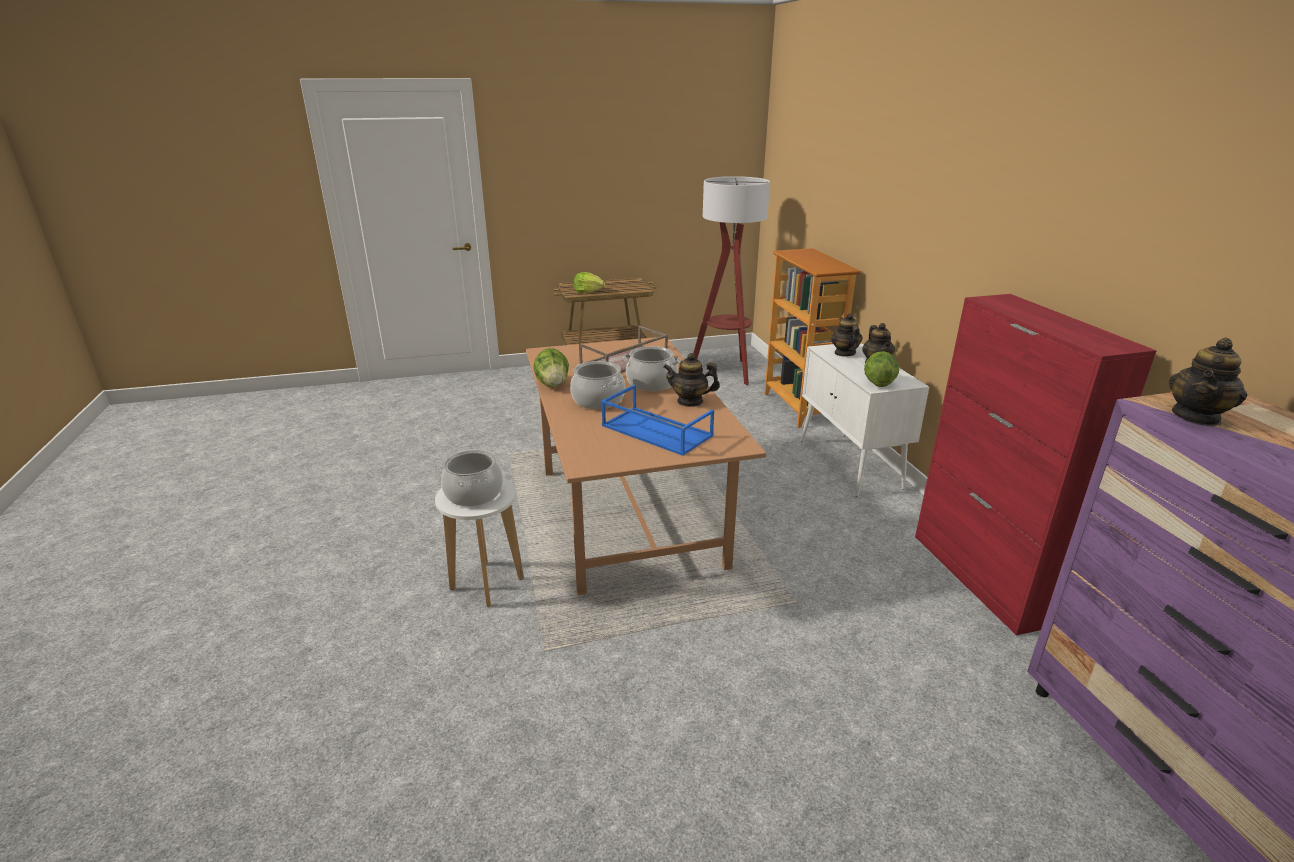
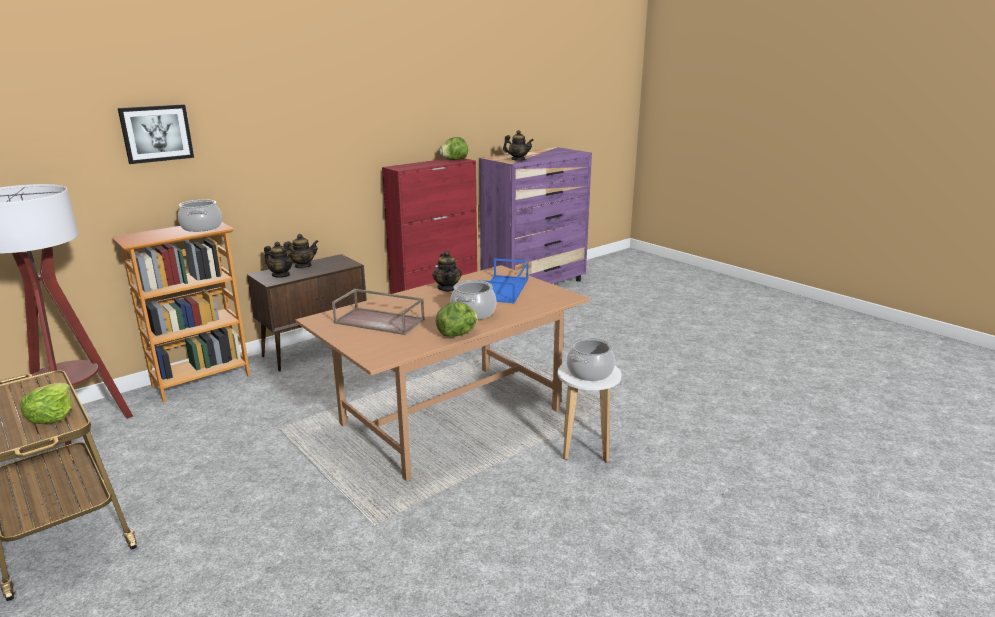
camera: 115 degrees left, 5 degrees down
(651, 383) = (424, 303): cooking pot -> cooking pot (202, 227)
(844, 353) = (281, 275): teapot -> teapot turned 120 degrees counterclockwise
(850, 464) = (316, 350): white cabinet -> brown cabinet
(853, 163) = (156, 133): none -> picture
(878, 383) = (343, 264): lettuce -> lettuce (454, 160)

